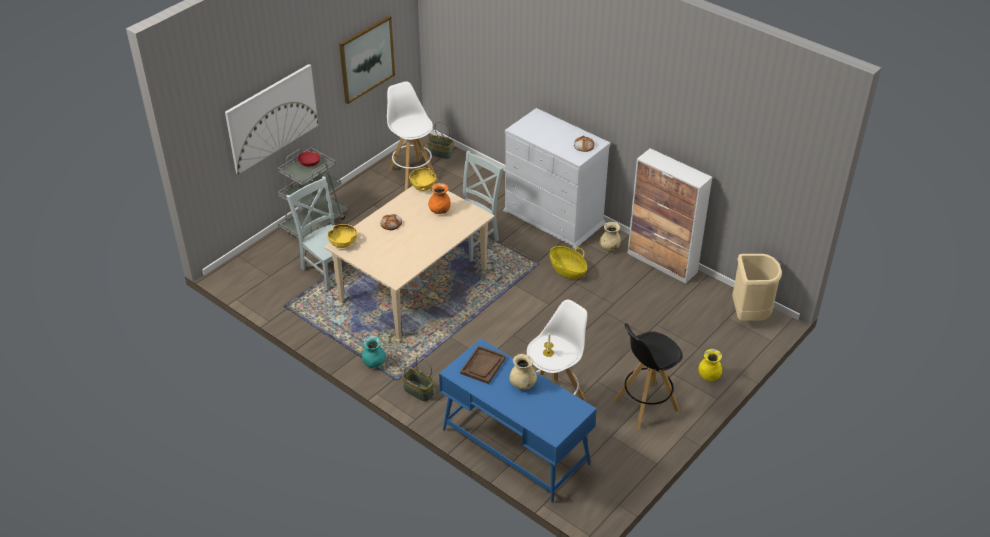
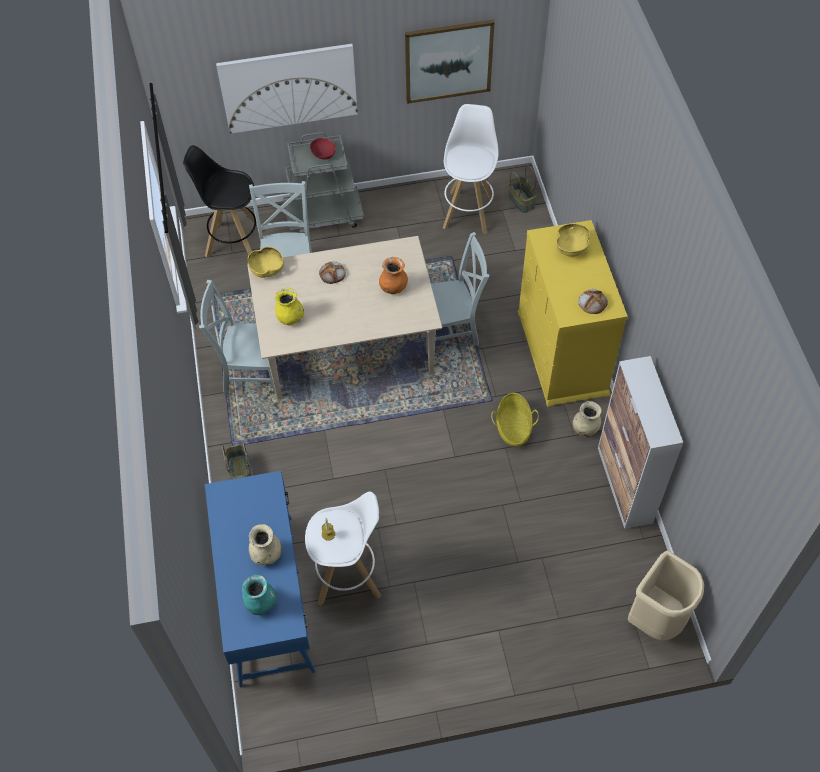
camera: 40 degrees right, 15 degrees up
(361, 334) = (250, 372): none -> grey chair
(374, 363) = (231, 412): turquoise vase -> turquoise vase (260, 602)
(423, 186) = (406, 246): yellow bowl -> yellow bowl (571, 248)
(483, 366) = (251, 505): brown tray -> none
(554, 218) = (562, 353): white dresser -> yellow dresser
(645, 405) = (433, 646): black stool -> black stool (234, 243)
(709, 376) = (534, 661): yellow vase -> yellow vase (290, 317)

